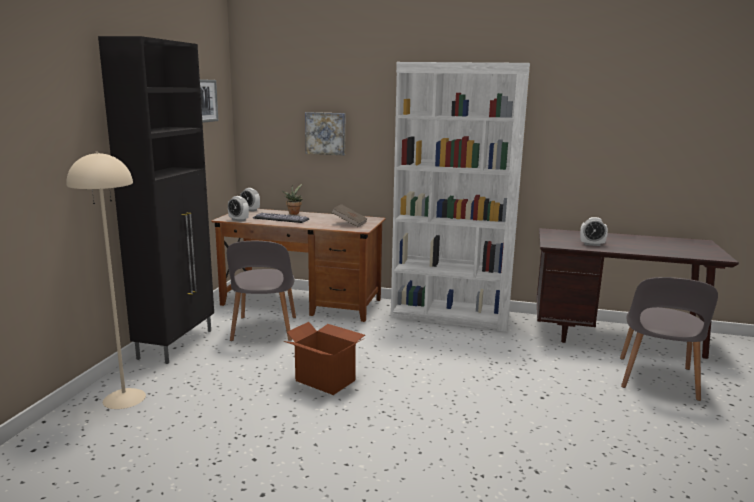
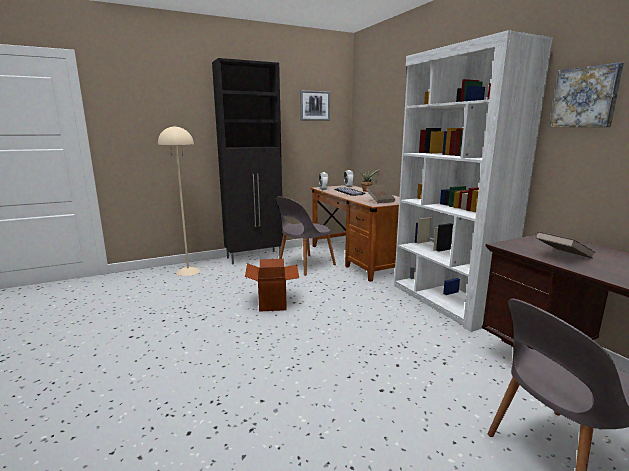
camera: 50 degrees right, 0 degrees up
(326, 133) = (393, 128): picture -> picture (585, 97)
(592, 244) = (562, 256): alarm clock -> brown book

